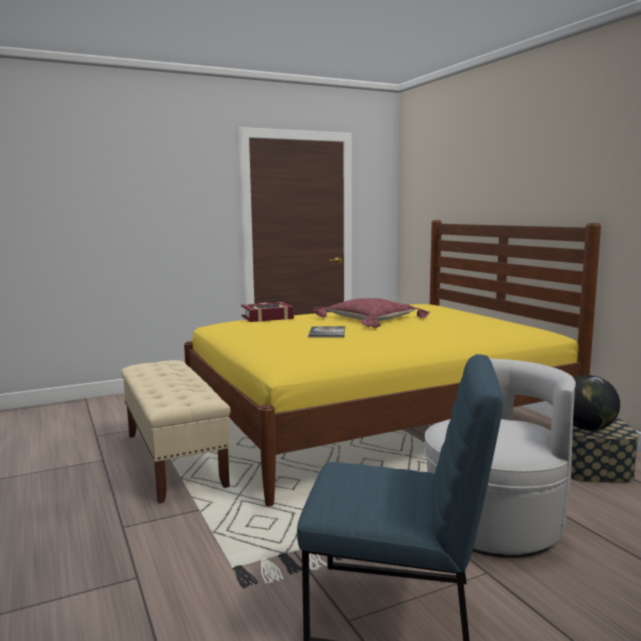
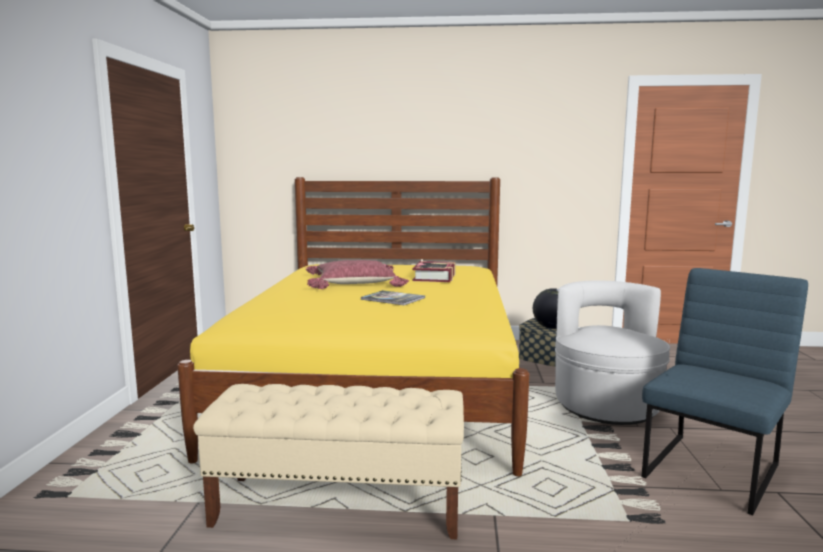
camera: 60 degrees left, 0 degrees up
(267, 317) = (266, 302): book -> book (435, 277)

